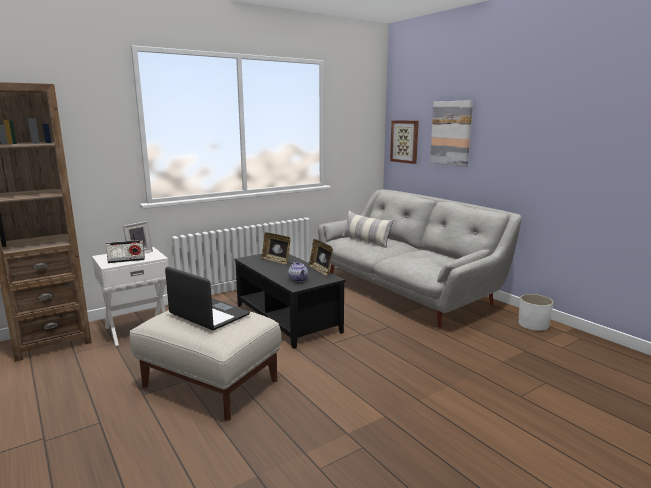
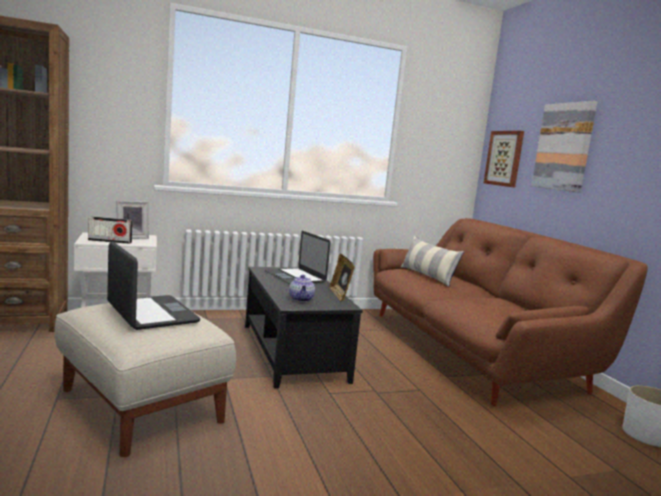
camera: 15 degrees right, 5 degrees down
(276, 261) = (295, 276): picture frame -> laptop
(406, 290) = (470, 351): grey sofa -> brown sofa

